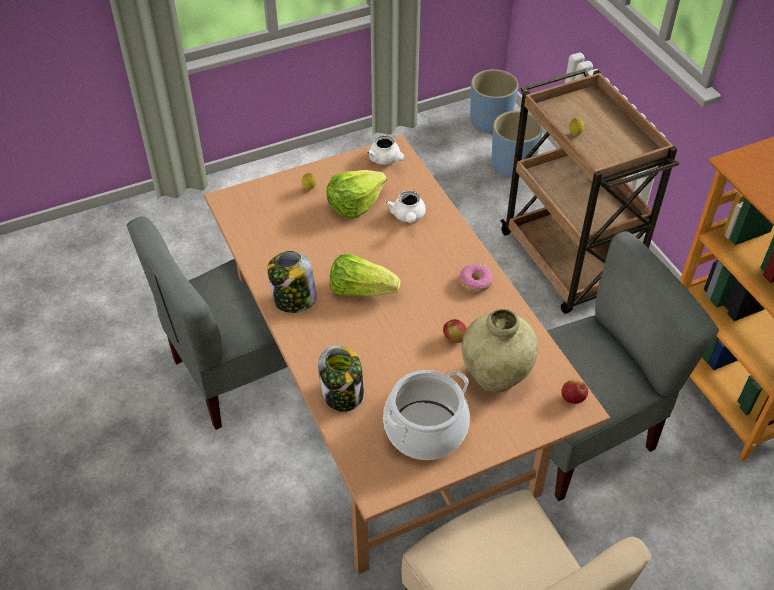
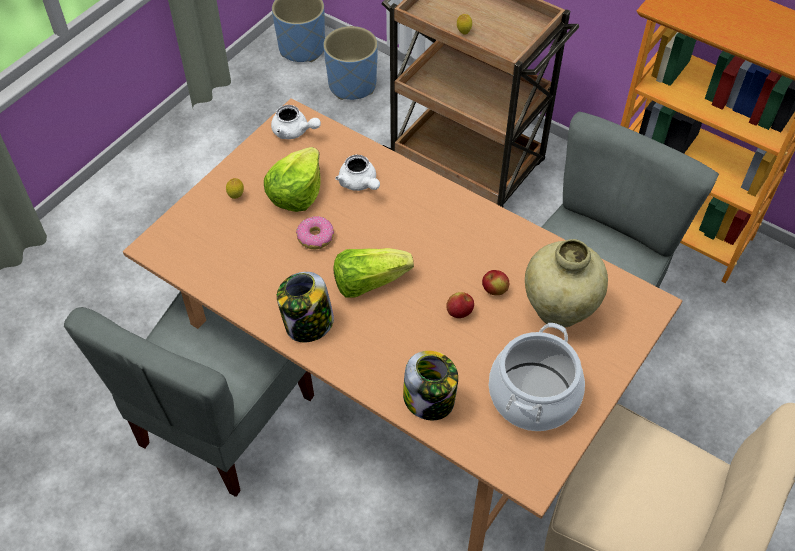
camera: 30 degrees left, 5 degrees up
(475, 282) = (473, 223): donut -> donut (315, 237)
(572, 399) = (640, 298): apple -> apple (459, 312)

